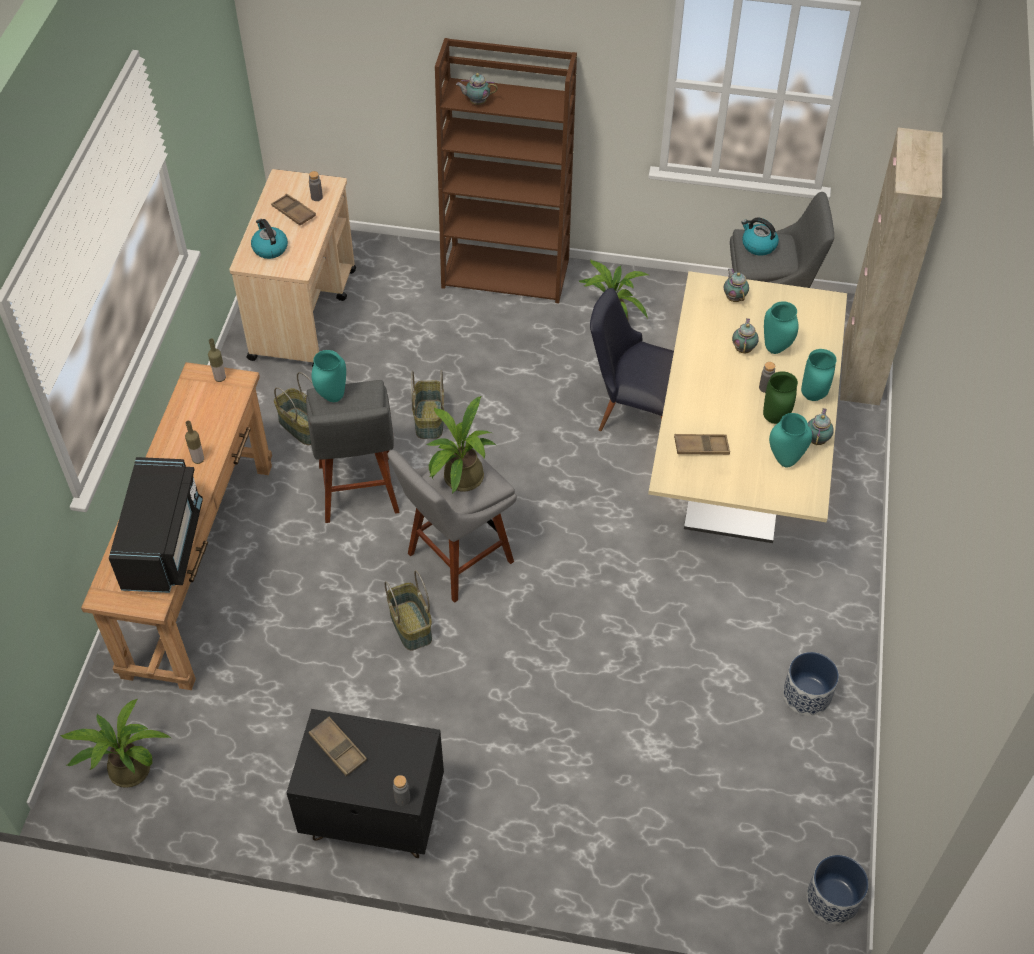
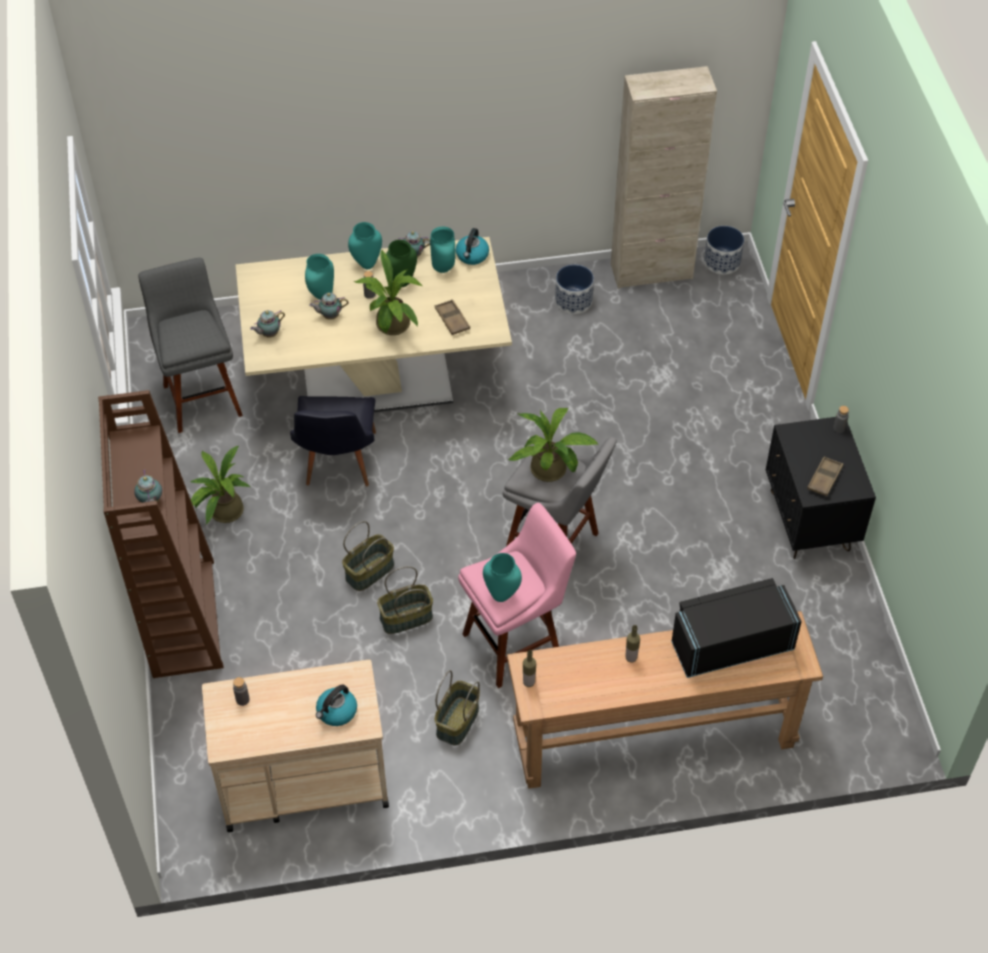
camera: 110 degrees left, 0 degrees up
(125, 768) = (866, 704): potted plant -> potted plant (392, 328)
(294, 212) = (274, 712): brown tray -> none
(359, 493) = (516, 643): grey stool -> pink stool
(411, 626) = (635, 555): basket -> basket (369, 571)
(758, 245) = (184, 339): kettle -> kettle (472, 256)
(860, 370) = (227, 323): beige cabinet -> beige cabinet (651, 271)

